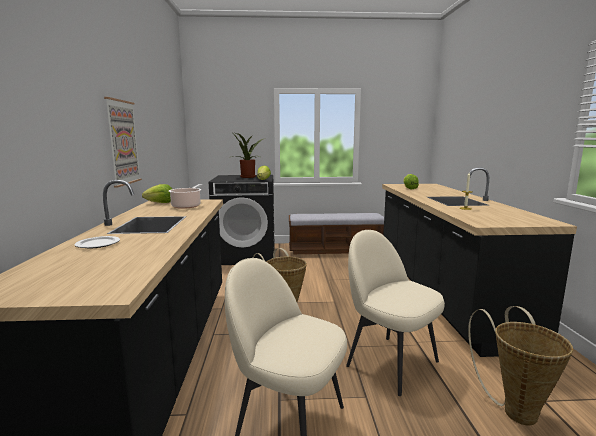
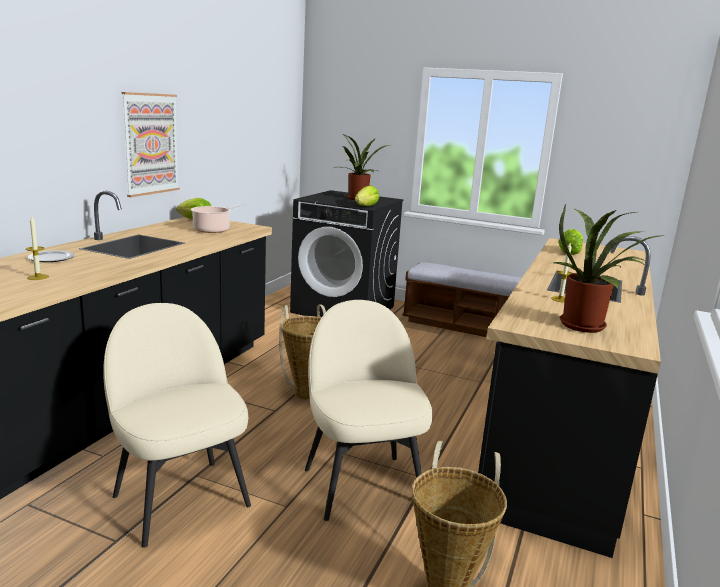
camera: 25 degrees right, 5 degrees up
(118, 259) = (38, 277): none -> candle
(509, 217) = (587, 326): none -> potted plant

